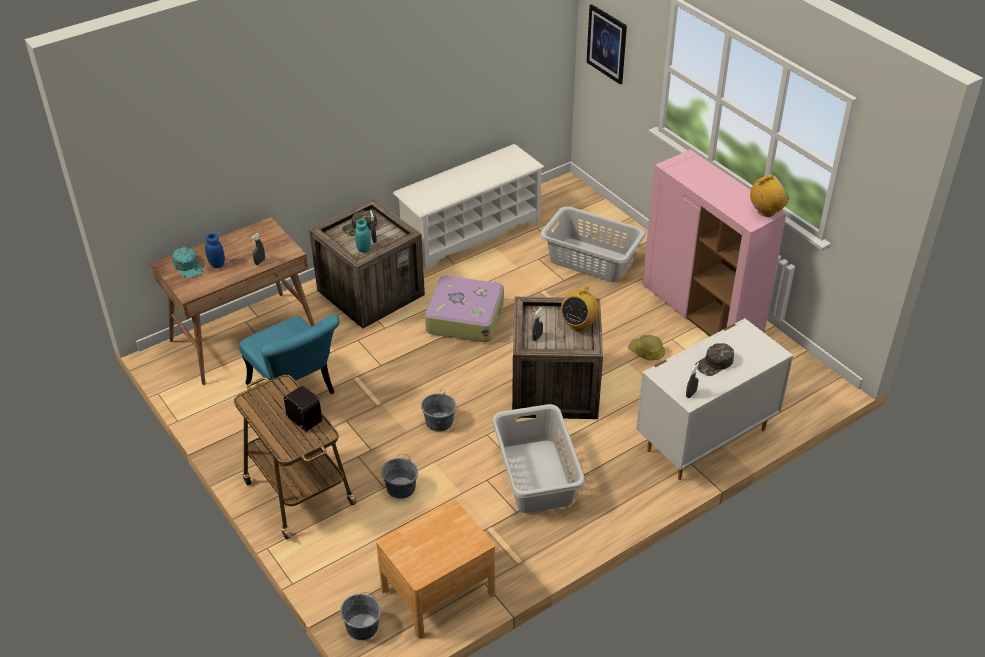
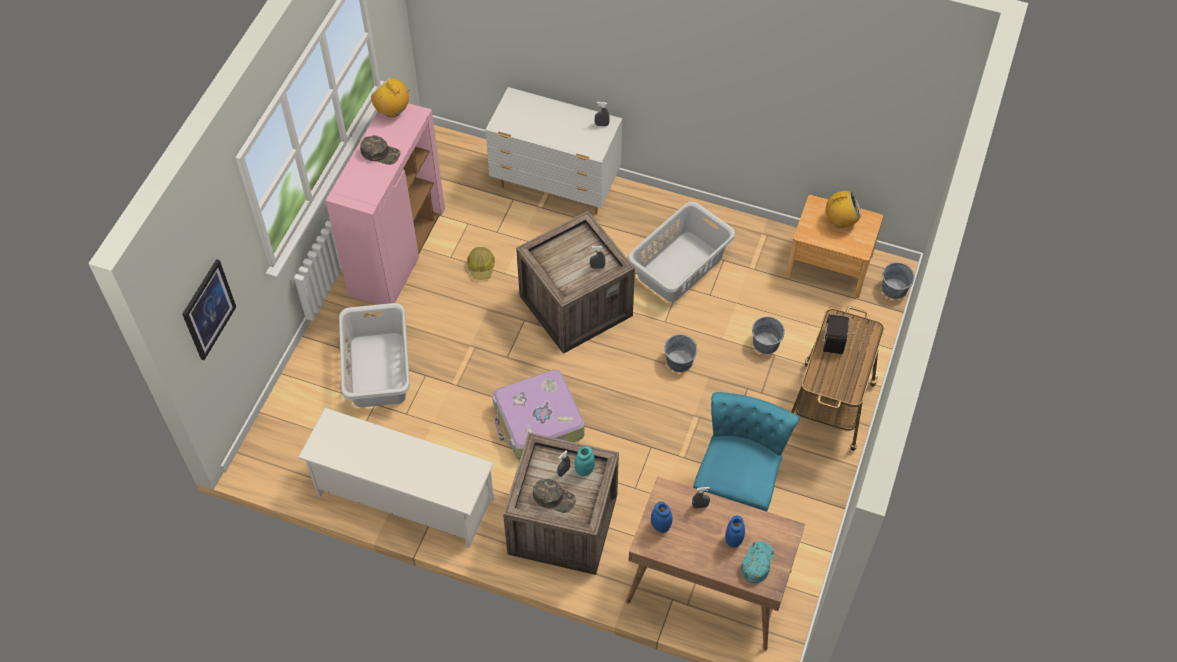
camera: 125 degrees left, 15 degrees up
(269, 237) = (660, 526): none -> blue jar
(578, 324) = (558, 248): radio -> radio (840, 221)
(714, 363) = (556, 125): green cap -> green cap (380, 153)

